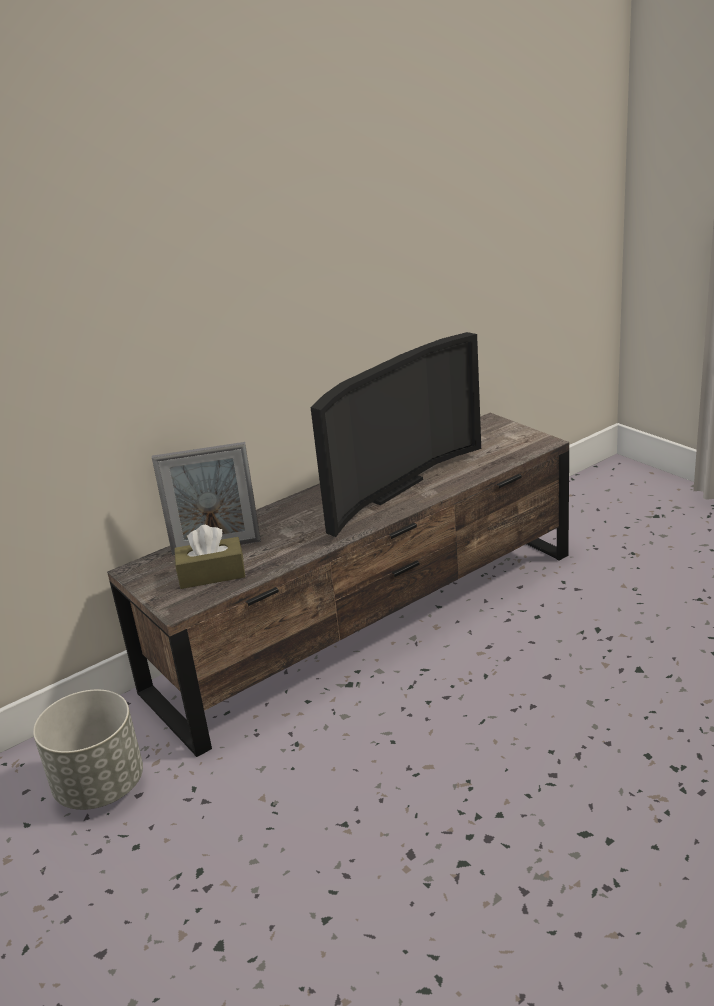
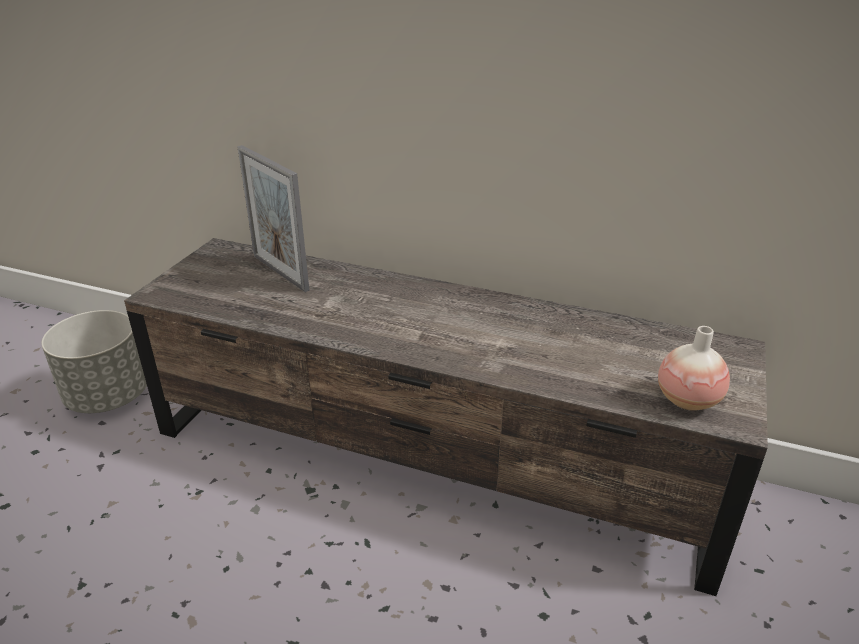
camera: 55 degrees right, 5 degrees up
(212, 574) = (226, 289): brown tissue box -> none
(387, 487) = (478, 329): television -> none
(517, 448) = (687, 400): none -> vase

